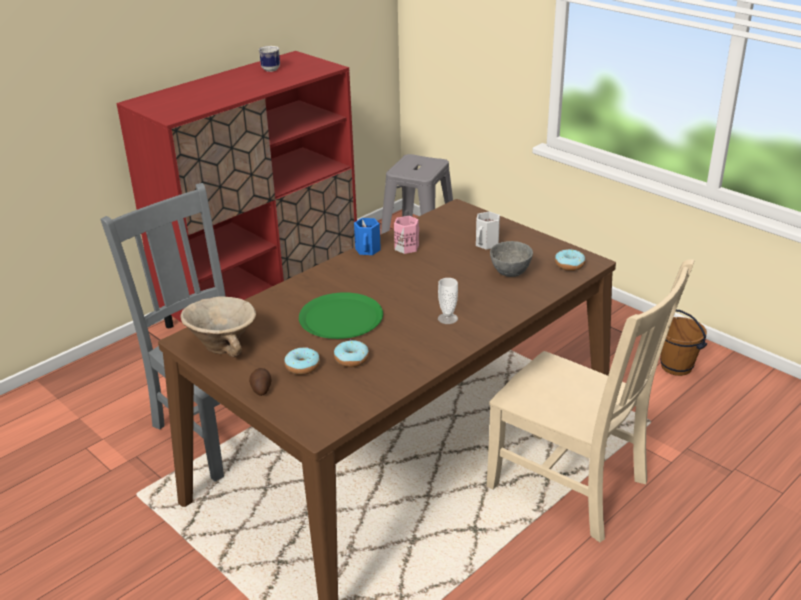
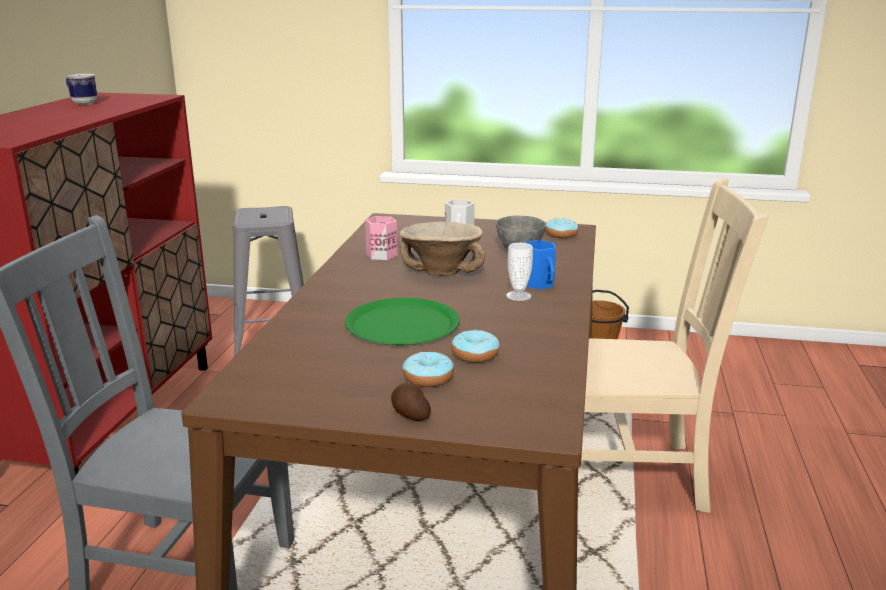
camera: 35 degrees left, 10 degrees down
(223, 346) = (291, 389): beige bowl -> beige bowl (441, 271)
(368, 250) = (342, 265): blue mug -> blue mug (539, 283)

